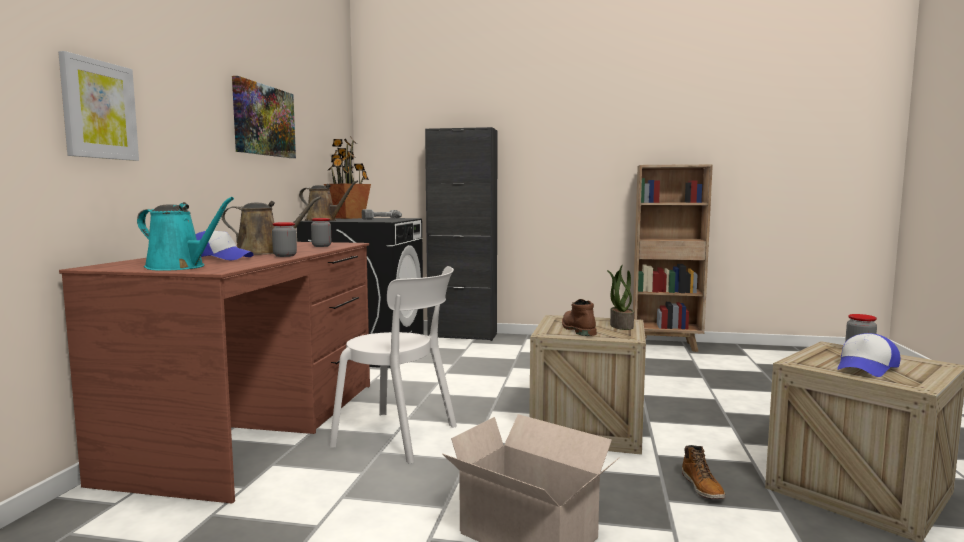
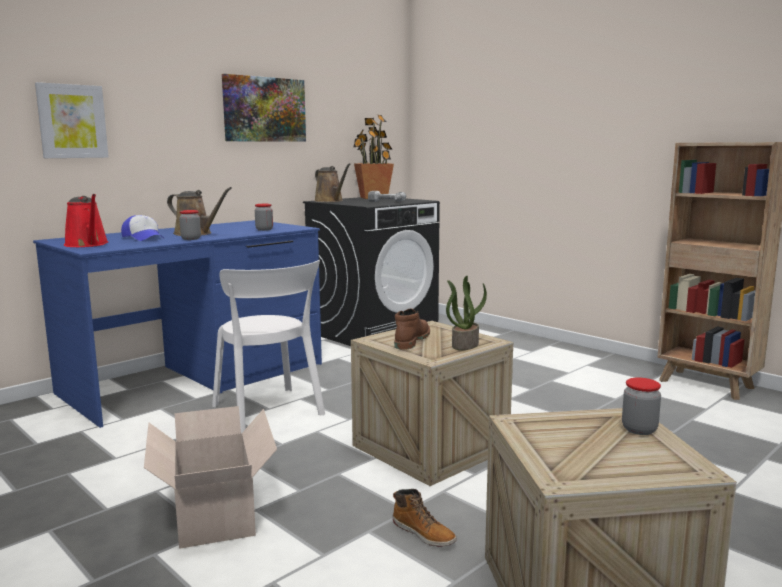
camera: 35 degrees right, 5 degrees up
(180, 267) = (87, 245): turquoise watering can -> red watering can
(257, 426) = (196, 378): brown desk -> blue desk
(462, 336) = (488, 331): black cabinet -> none
(702, 487) = (424, 533): boot -> boot turned 75 degrees counterclockwise
(866, 367) = (577, 447): cap -> none

